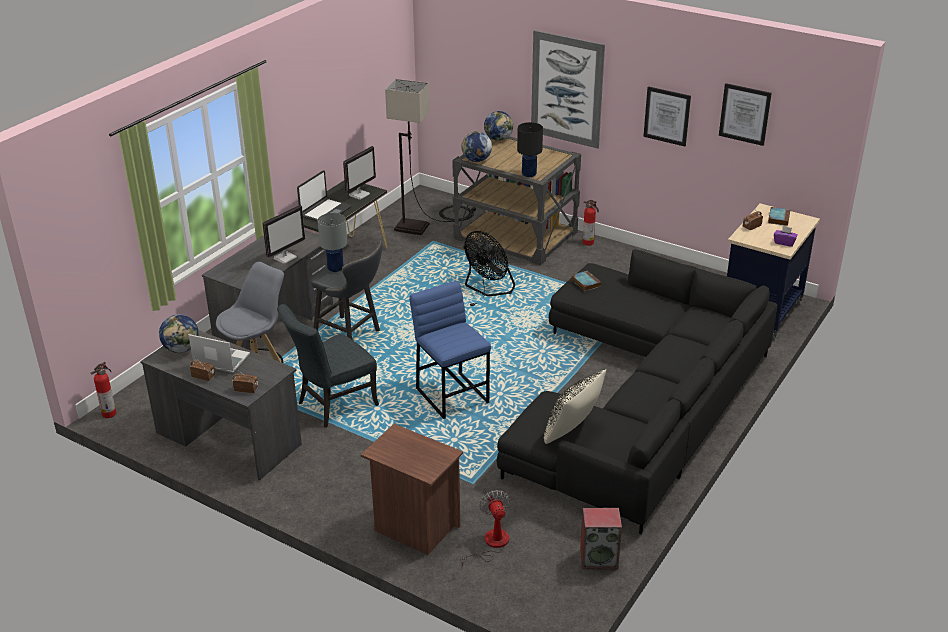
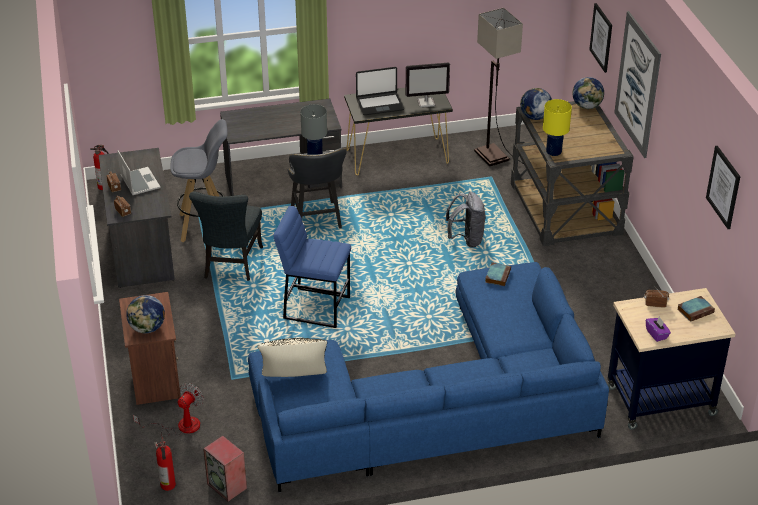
camera: 45 degrees right, 5 degrees up
(182, 349) = (130, 160): globe -> globe (147, 328)
(285, 257) = (288, 128): monitor -> none
(333, 405) = (231, 265): grey chair -> grey chair turned 90 degrees counterclockwise
(451, 395) = (315, 307): blue chair -> blue chair turned 90 degrees counterclockwise
(483, 289) = (466, 239): black fan -> grey backpack
(529, 175) = (553, 153): black table lamp -> yellow table lamp
(589, 243) = (616, 250): fire extinguisher -> fire extinguisher (168, 486)
(642, 401) = (438, 403): black sofa -> blue sofa
(667, 116) = (683, 154): picture -> picture (601, 37)

